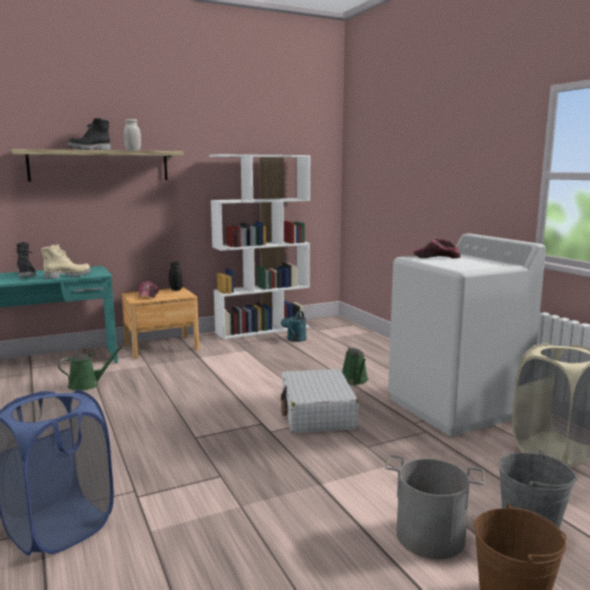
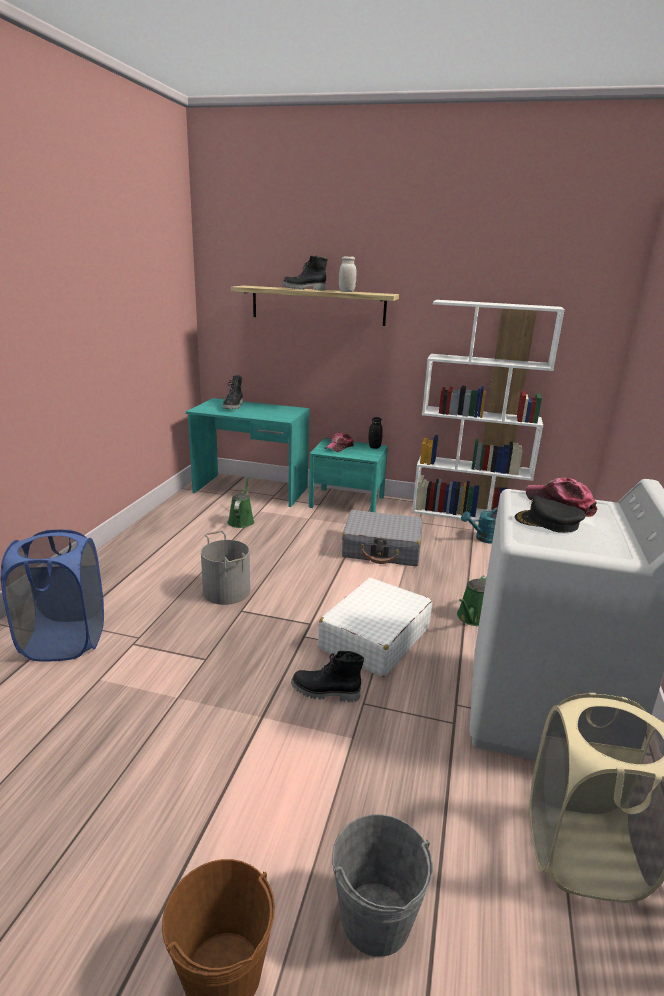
camera: 40 degrees right, 10 degrees up
(68, 276) = (258, 415): beige boot -> none
(87, 385) = (241, 521): green watering can -> green watering can turned 105 degrees counterclockwise
(161, 346) = (347, 502): brown nightstand -> turquoise nightstand
(238, 365) = (382, 549): none -> grey suitcase
(336, 452) = (325, 692): none -> black boot
(430, 535) = (266, 841): grey bucket -> grey bucket (227, 591)
(451, 262) = (548, 522): none -> black cap

